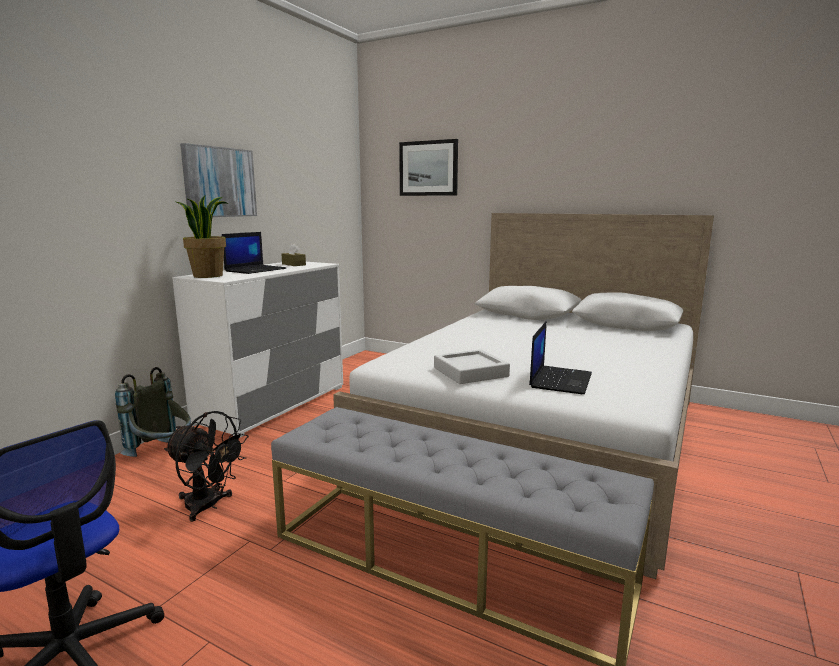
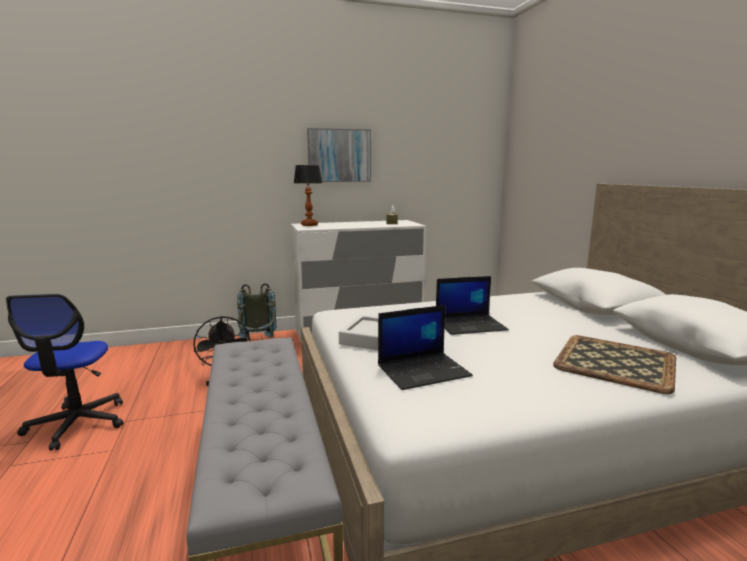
camera: 45 degrees right, 0 degrees up
(208, 276) = (309, 225): potted plant -> table lamp
(256, 270) = (351, 224): laptop -> laptop (470, 325)
(428, 168) = (552, 135): picture -> none
(622, 343) = (614, 362): none -> tray

